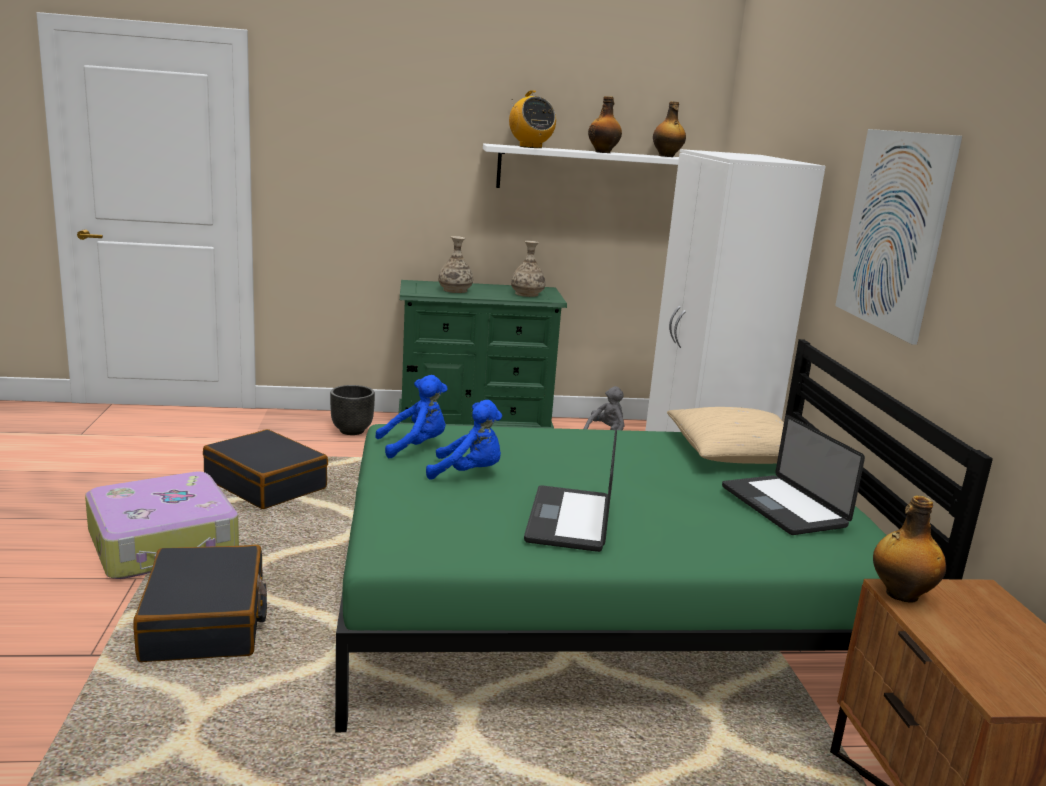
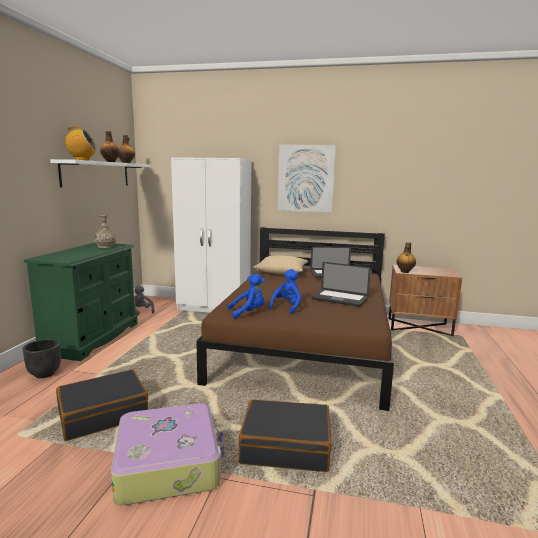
camera: 70 degrees left, 5 degrees down
(415, 446) = (248, 312): blue plush toy -> blue plush toy turned 75 degrees clockwise
(455, 290) = (76, 254): vase -> none
(601, 612) = (306, 344): green bed -> brown bed

